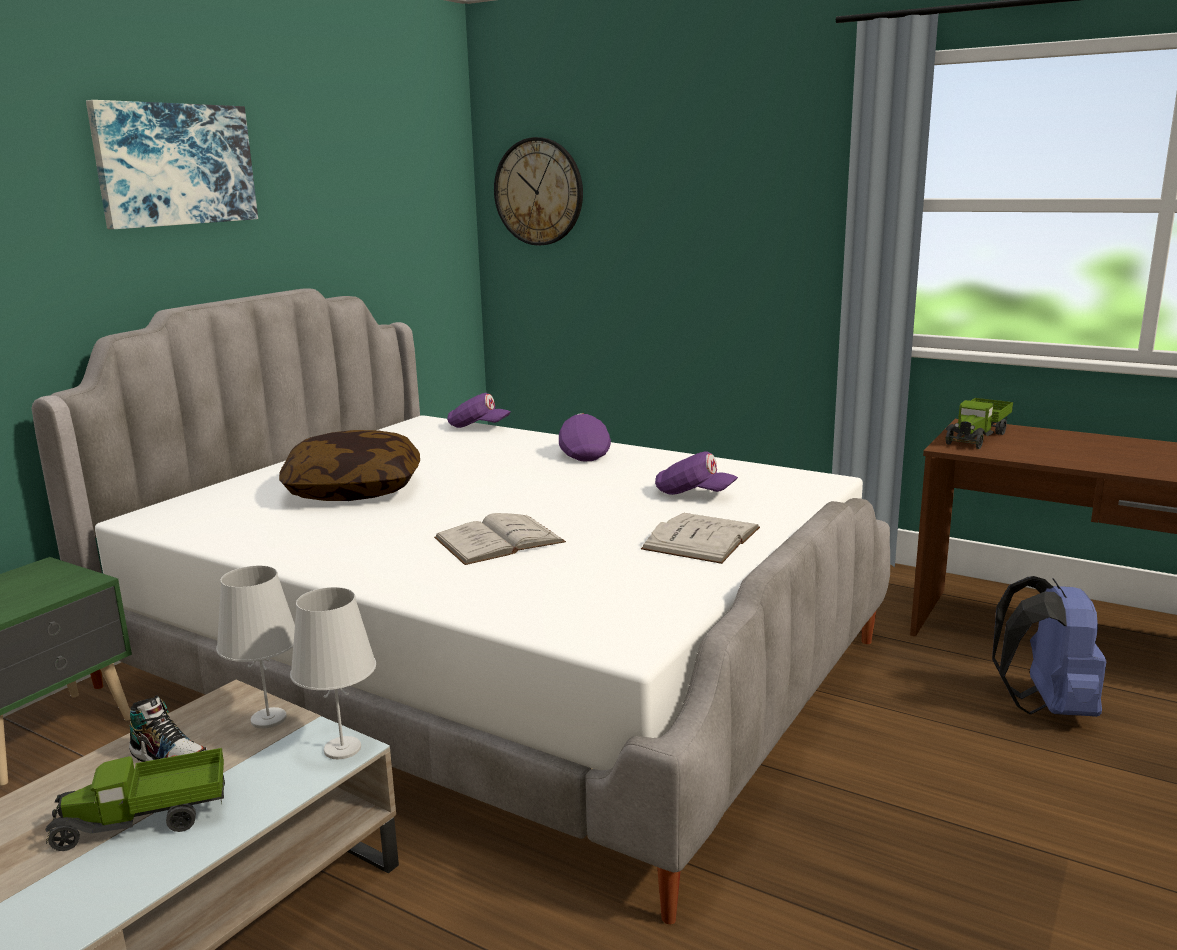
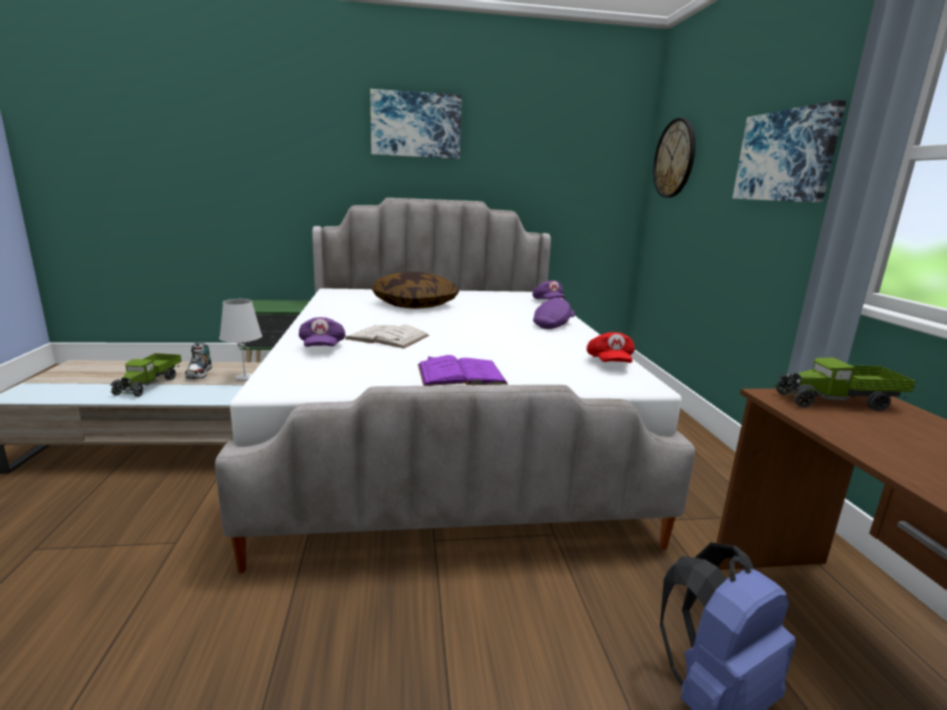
camera: 50 degrees right, 0 degrees up
(144, 820) = (149, 384): toy truck -> toy truck turned 120 degrees counterclockwise
(343, 748) = (228, 397): white table lamp -> none
(694, 494) = (536, 358): purple cap -> purple cap (322, 348)
(701, 538) = (460, 374): white book -> purple book
(749, 472) = (609, 363): none -> red cap
(751, 199) = (786, 156): none -> picture

